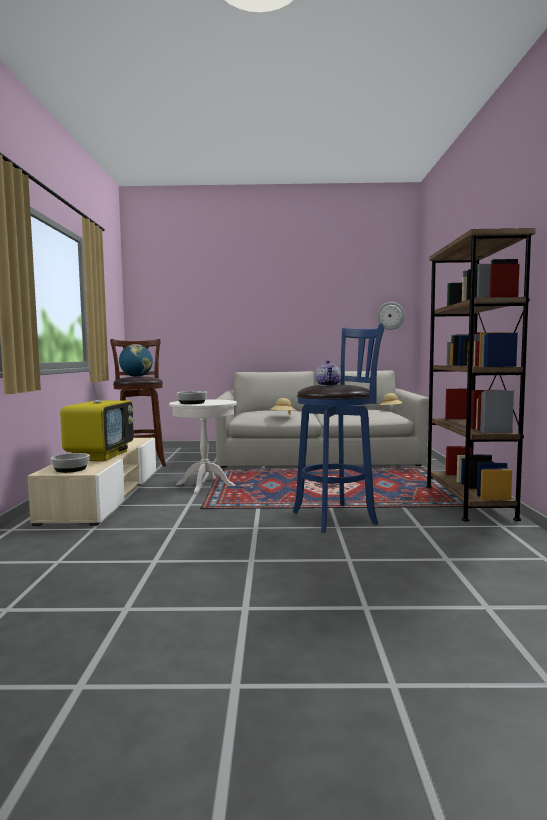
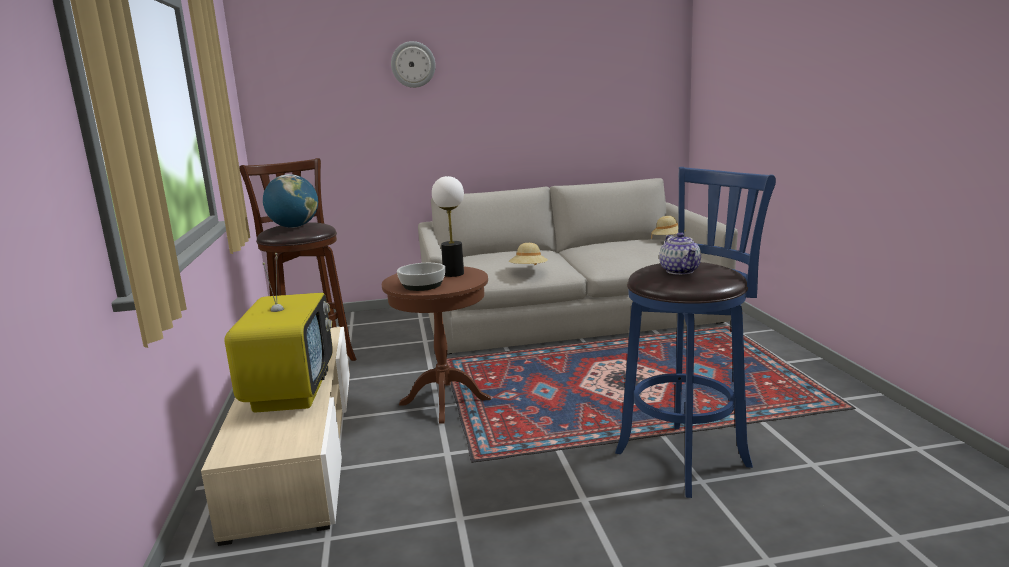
camera: 10 degrees left, 10 degrees up
(70, 469) = (266, 441): bowl -> none
(205, 485) = (445, 402): white side table -> brown side table
(216, 401) = (453, 274): none -> table lamp
(390, 316) = (653, 95): wall clock -> wall clock (413, 64)
(468, 502) = (838, 399): brown bookcase -> none

